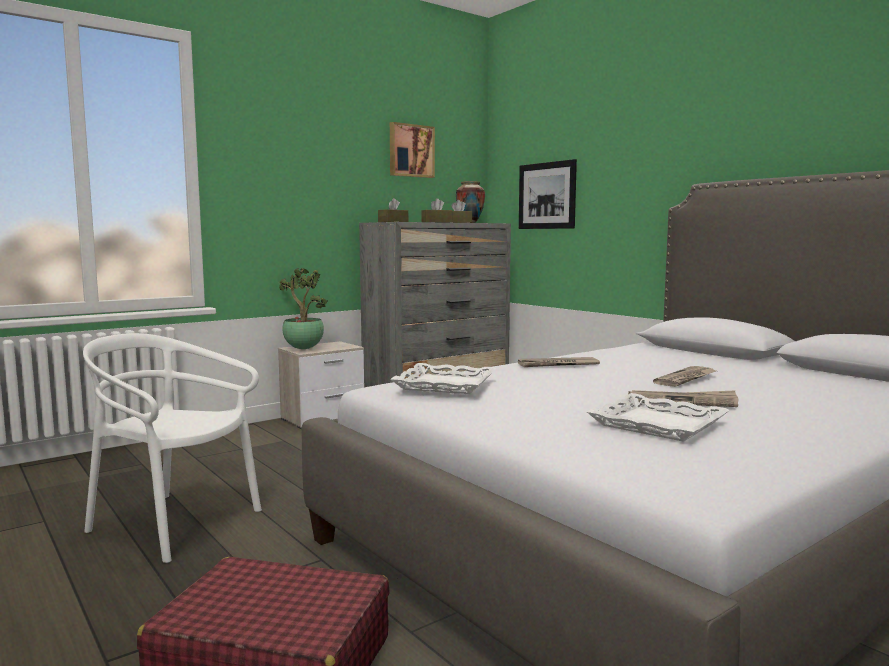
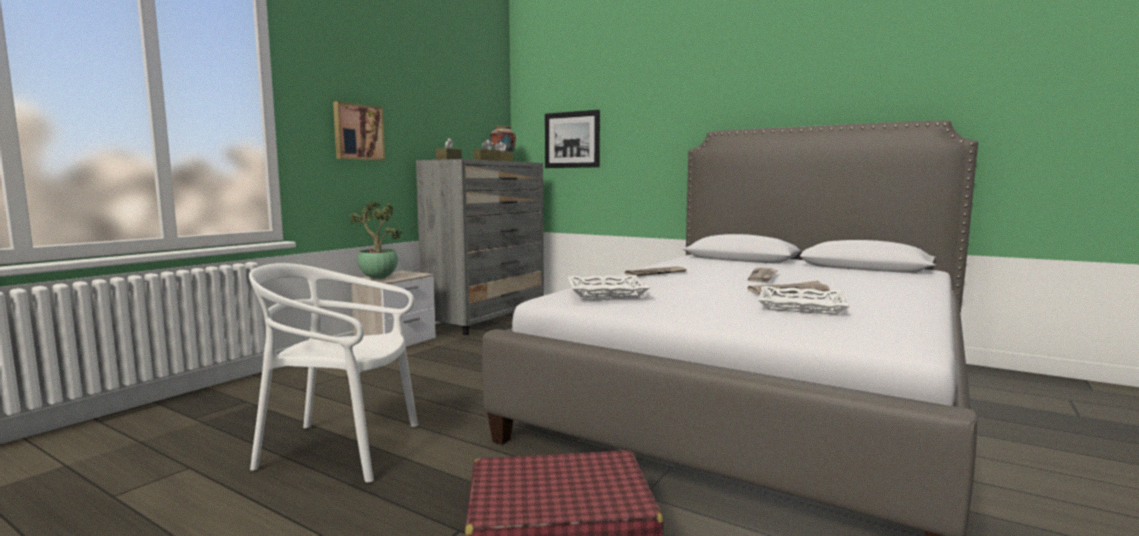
camera: 20 degrees left, 0 degrees up
(410, 151) = (454, 96): picture -> picture (358, 132)

